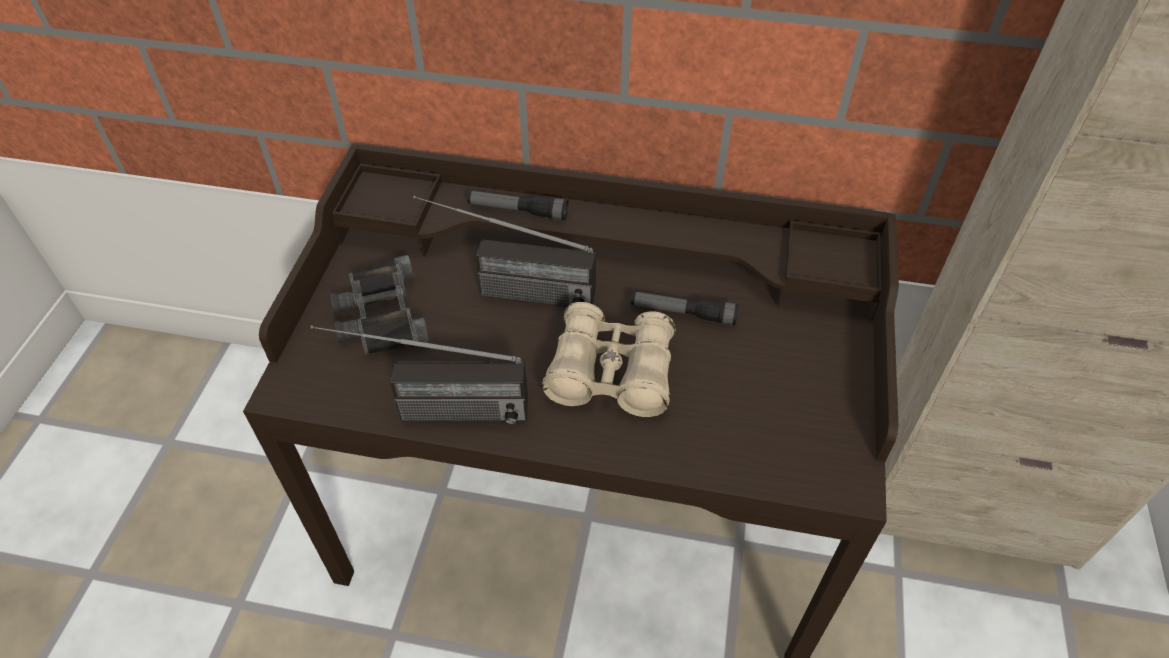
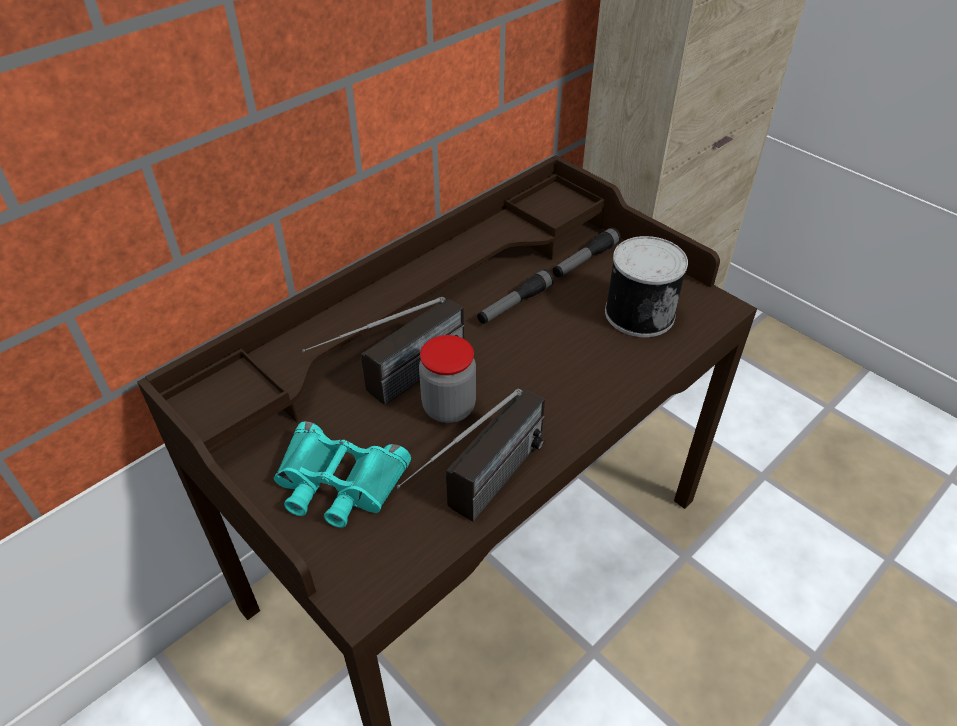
camera: 55 degrees left, 5 degrees down
(381, 315) = (337, 483): black binoculars -> turquoise binoculars
(512, 338) = (449, 407): none -> jar
(518, 211) = (335, 326): flashlight -> flashlight (585, 260)
(611, 373) = (536, 369): beige binoculars -> none
(768, 414) = (638, 312): none -> can

